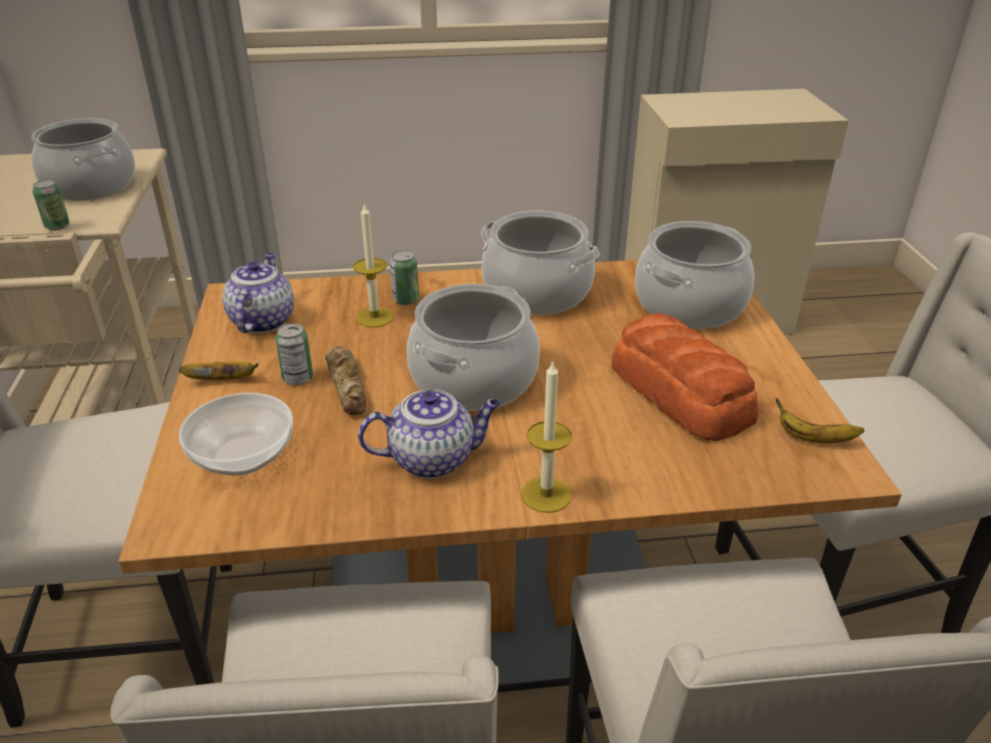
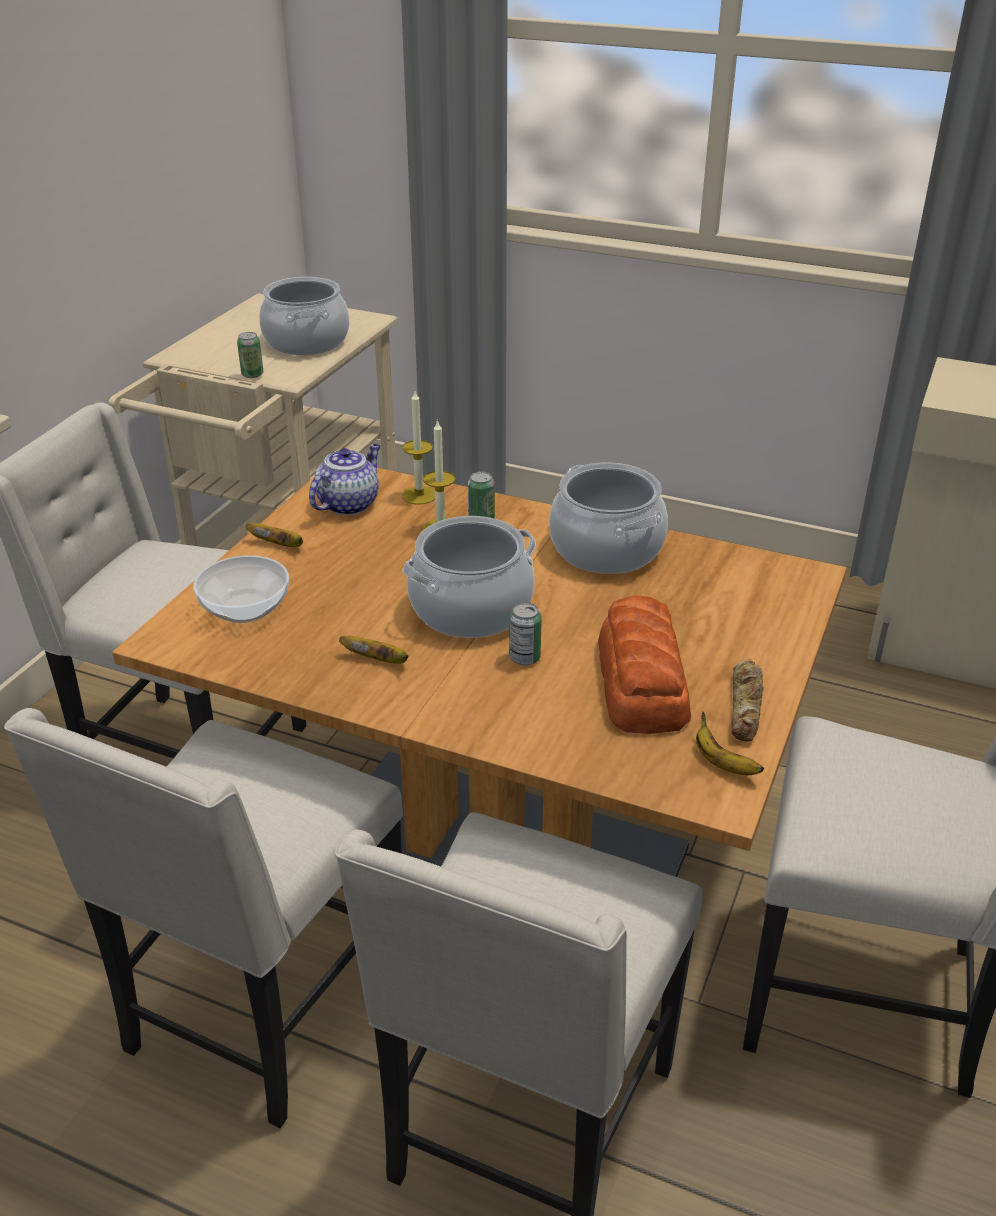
camera: 30 degrees right, 0 degrees up
(298, 378) = (334, 561): can -> can (524, 658)
(348, 385) = (366, 580): bread -> bread (746, 706)
(433, 459) = (378, 660): teapot -> banana
(546, 495) = (437, 719): candle -> candle (419, 495)
(690, 305) = (745, 606): cooking pot -> none

